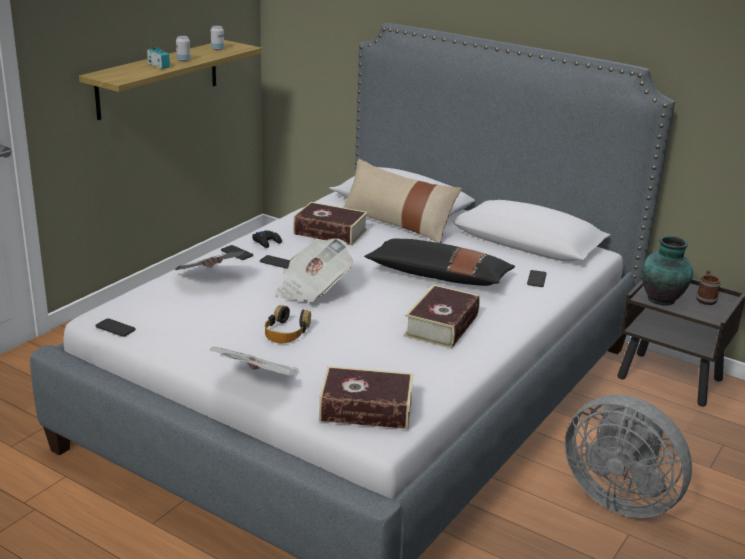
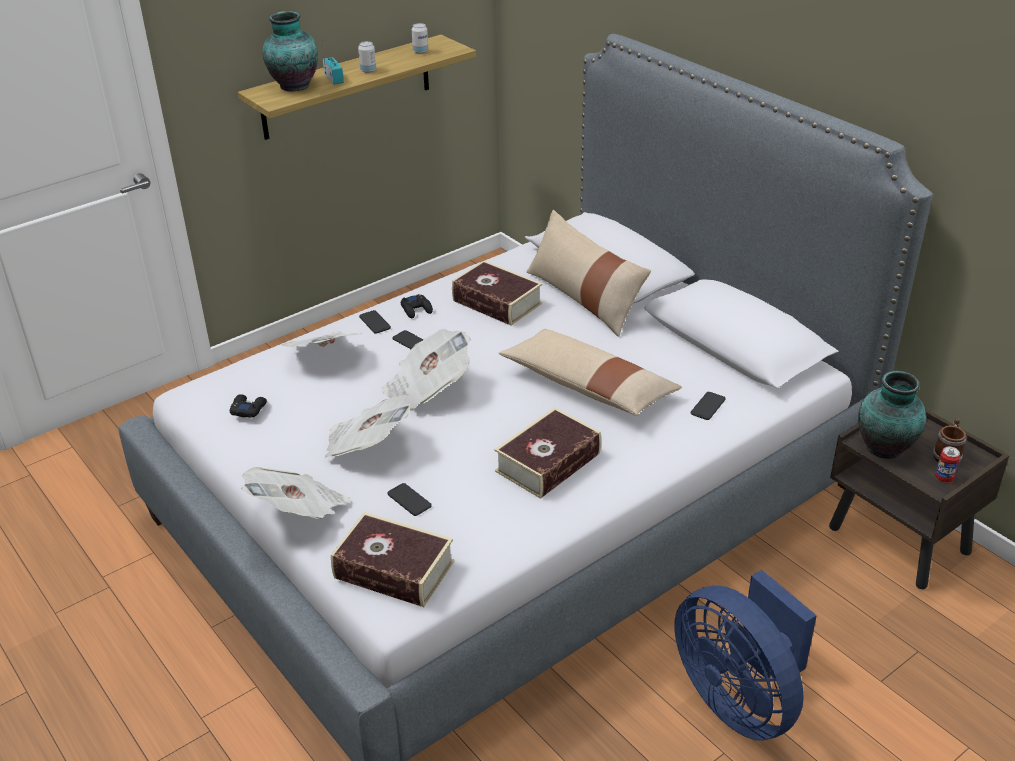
camera: 20 degrees right, 10 degrees up
(115, 328) = (194, 413): phone -> phone (409, 500)
(127, 71) = (293, 86): none -> vase
(165, 319) = (248, 409): none -> black game controller
(286, 331) = (367, 445): headphones -> newspaper
(438, 276) = (588, 386): black pillow -> beige pillow
(619, 497) = (739, 699): grey fan -> blue fan
(712, 312) = (944, 478): none -> can

